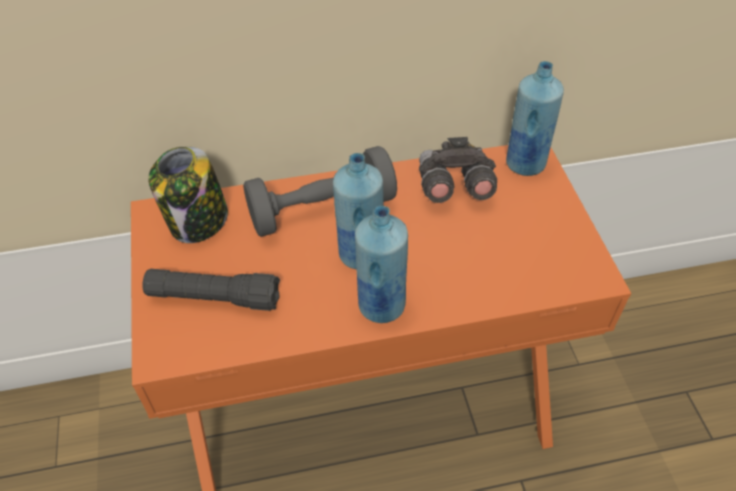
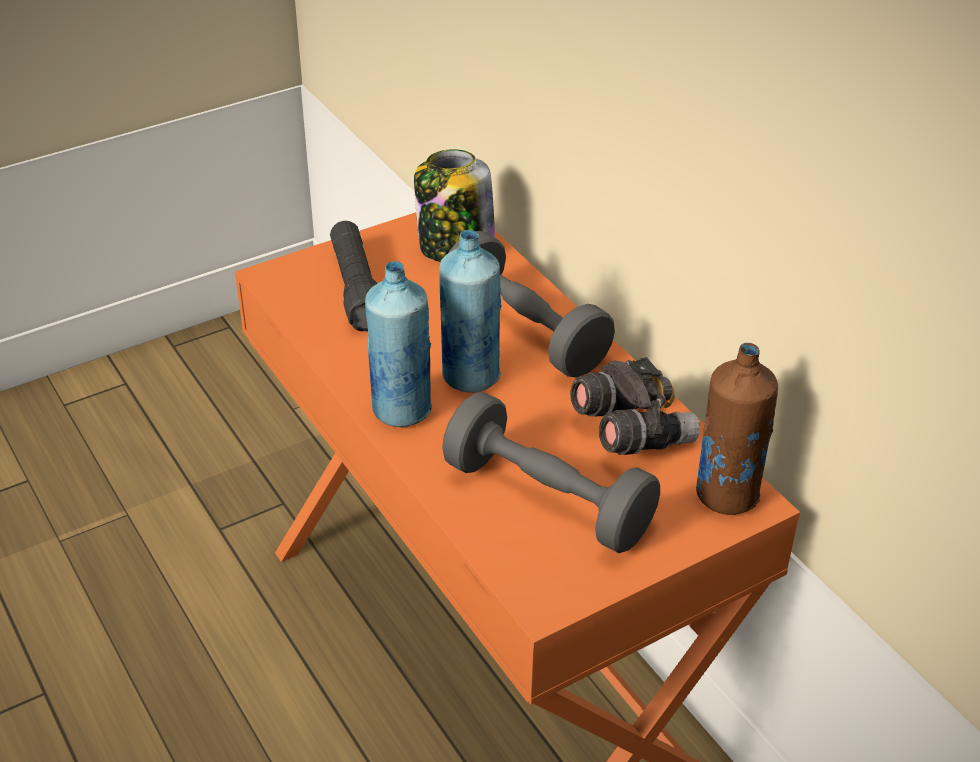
camera: 70 degrees right, 10 degrees down
(504, 248) = (547, 499): none -> grey dumbbell
(524, 163) = (726, 495): blue bottle -> brown bottle

